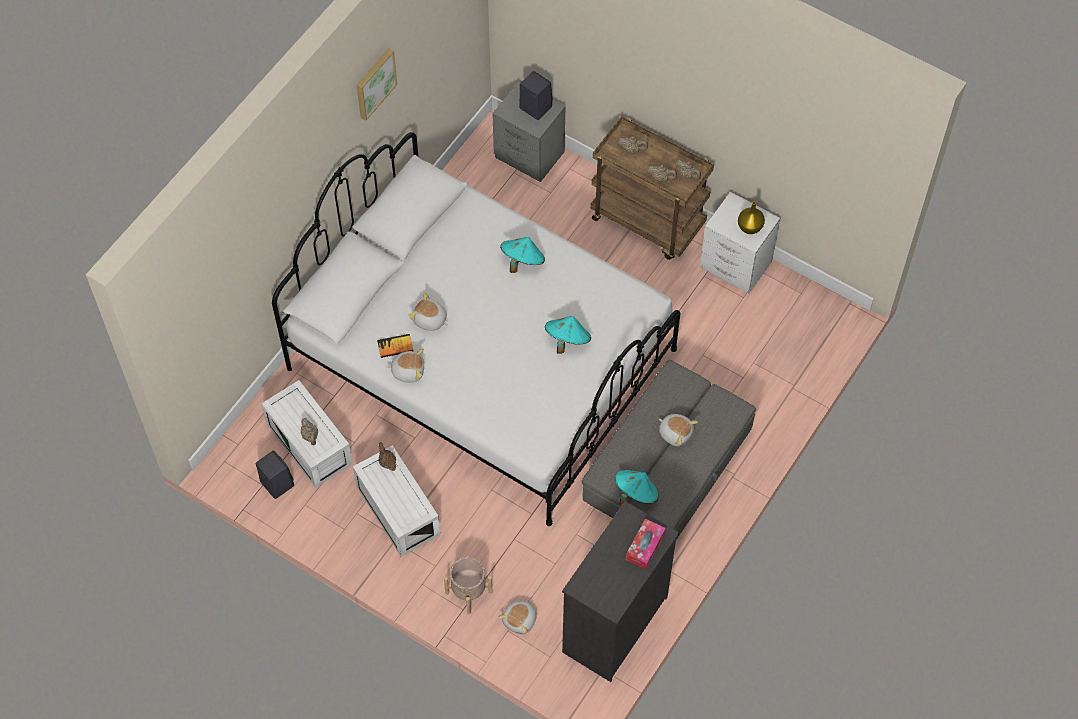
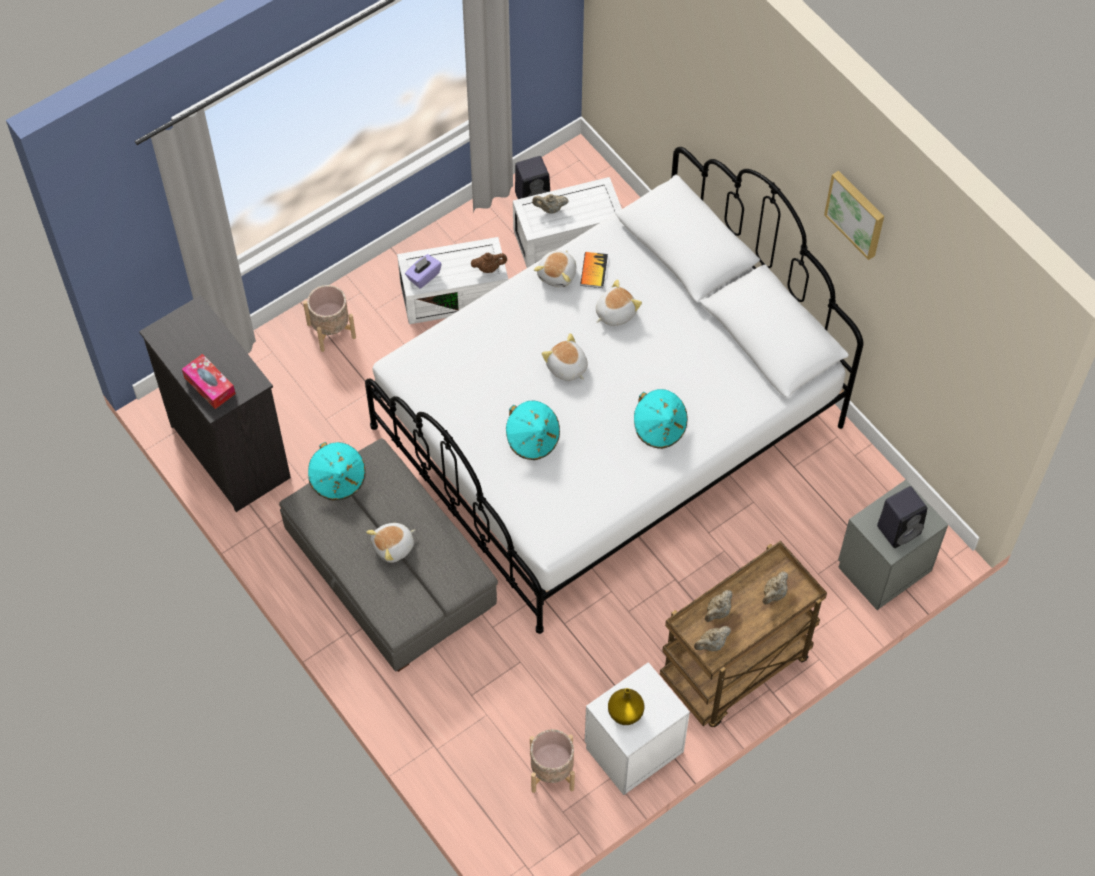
camera: 110 degrees right, 0 degrees up
(413, 508) = (423, 276): none -> purple tissue box
(520, 620) = (278, 367): plush toy -> plush toy (566, 367)
(776, 309) = (551, 771): none -> beige planter

